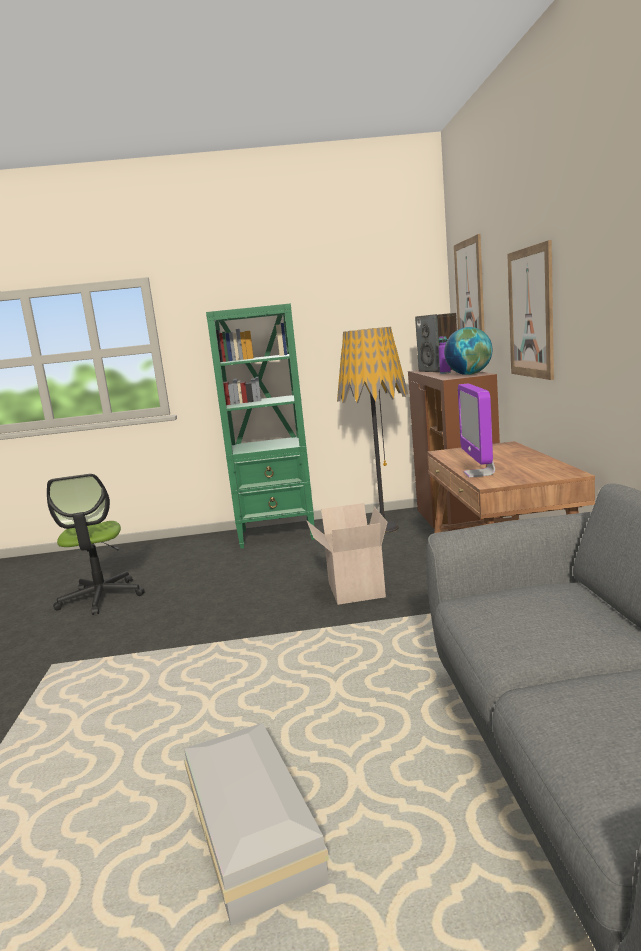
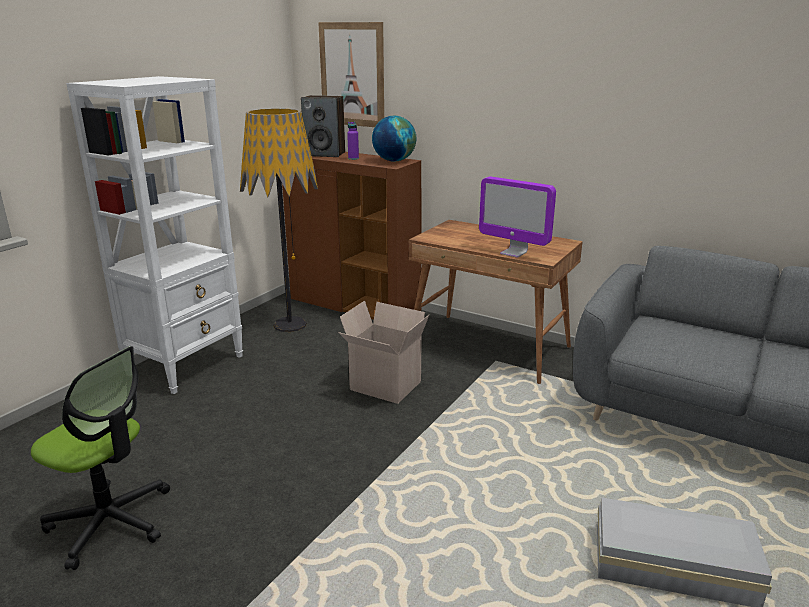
camera: 55 degrees left, 10 degrees up
(278, 534) = (187, 365): green bookcase -> white bookcase
(531, 313) = (483, 110): picture -> none

